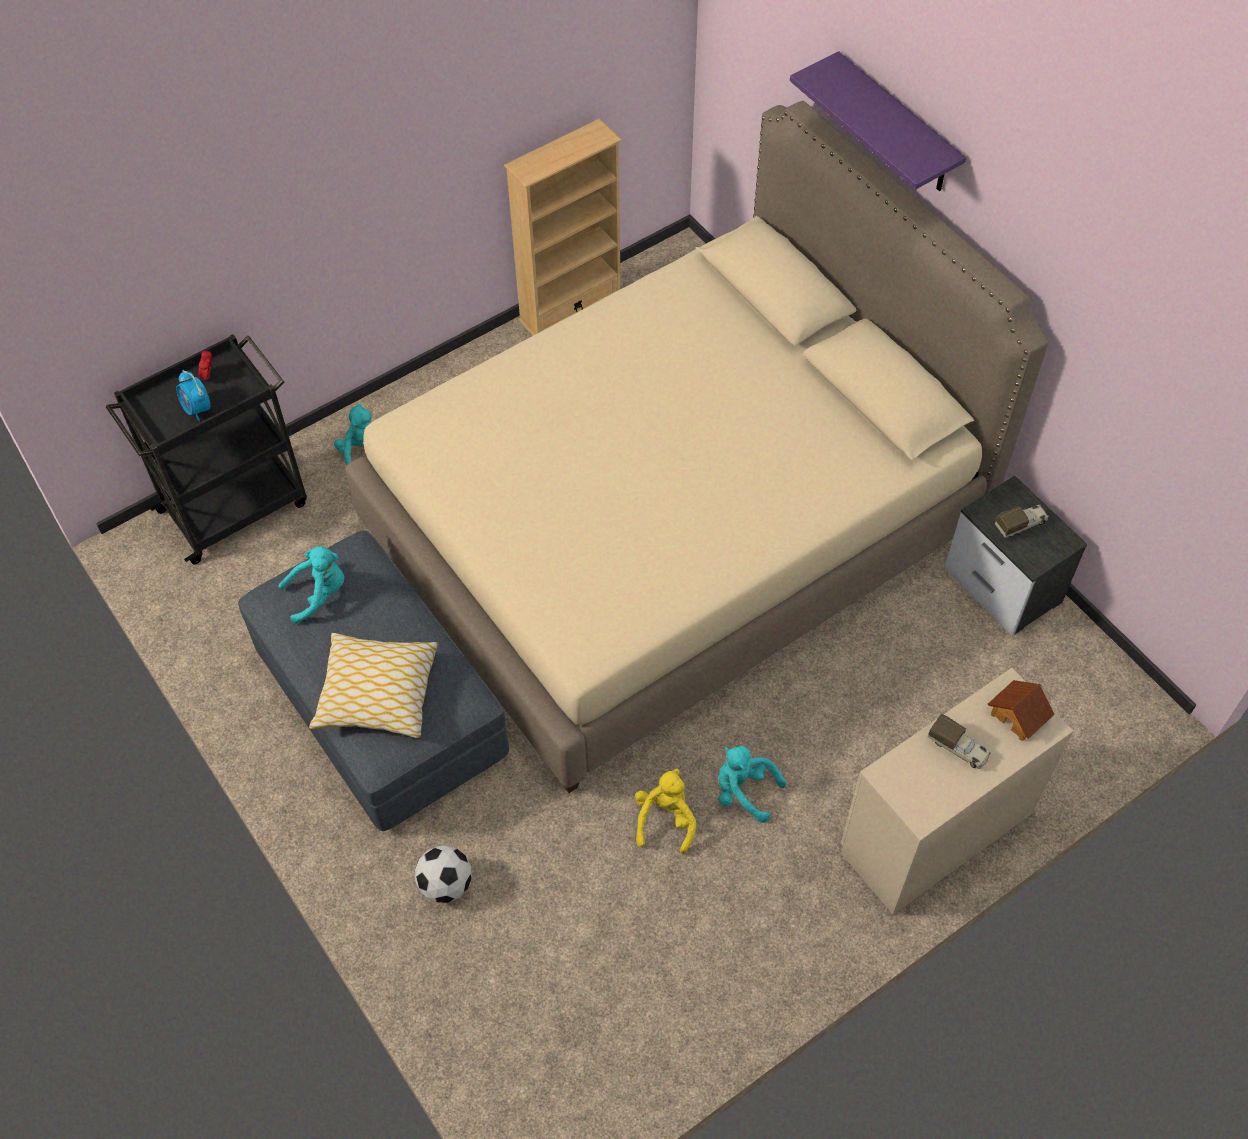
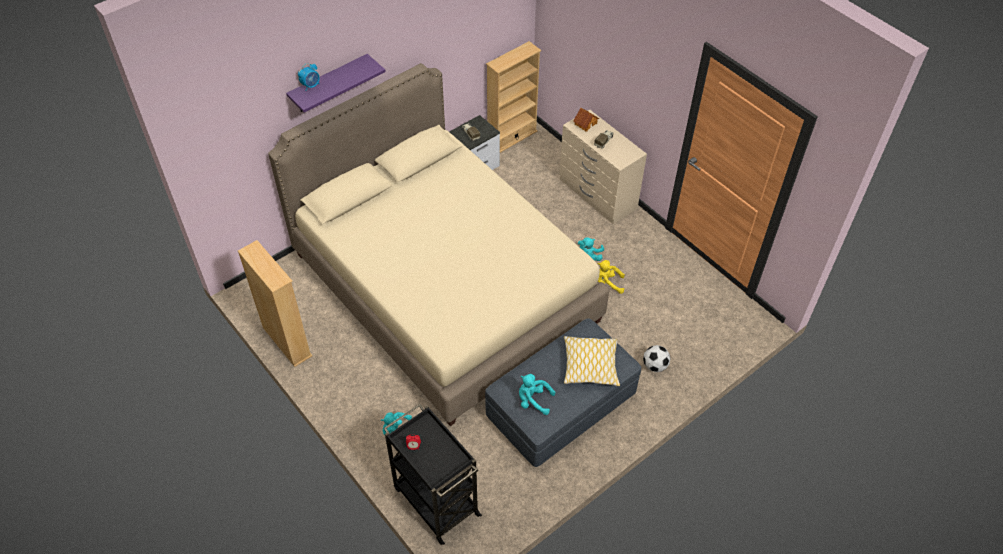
camera: 95 degrees left, 5 degrees down
(197, 409) = (439, 448): alarm clock -> alarm clock (311, 85)
(319, 594) = (533, 400): turquoise plush toy -> turquoise plush toy turned 45 degrees counterclockwise
(1107, 667) = (512, 138): none -> beige bookcase

